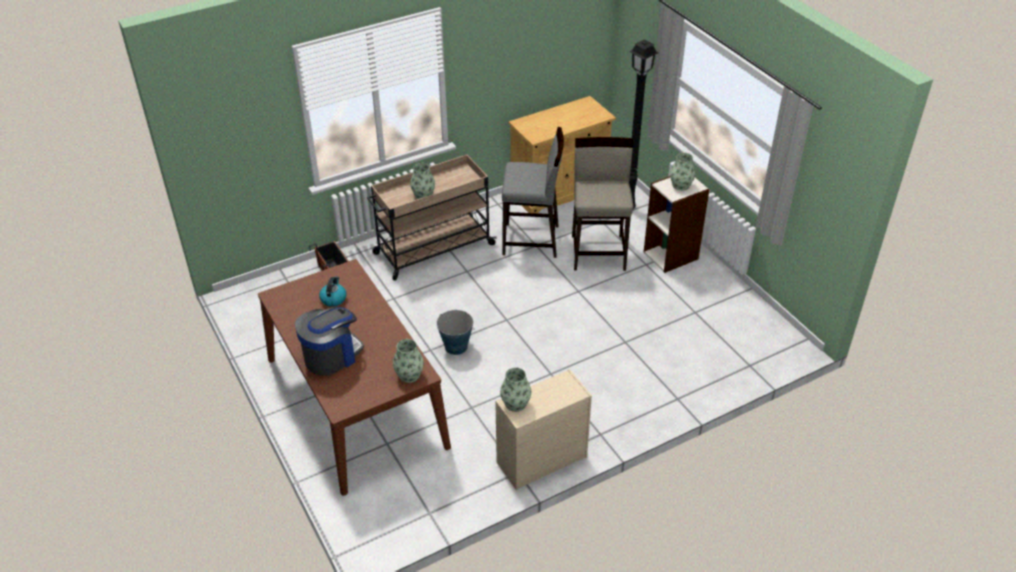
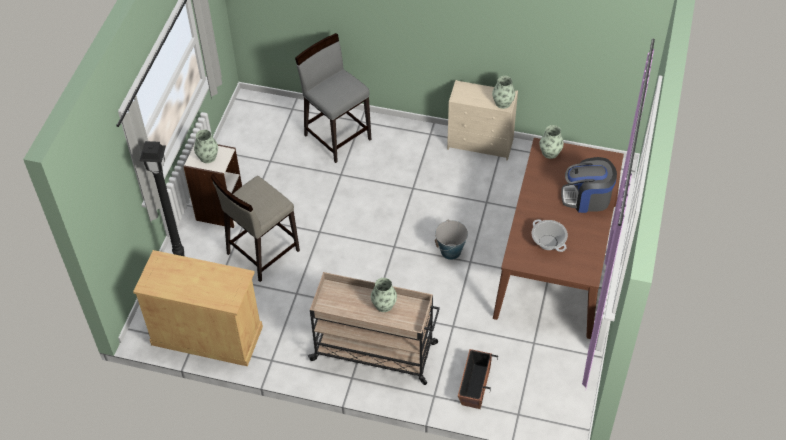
camera: 135 degrees left, 10 degrees up
(333, 299) = (548, 242): kettle -> cooking pot
(531, 240) = (293, 301): grey stool -> grey stool (337, 136)

